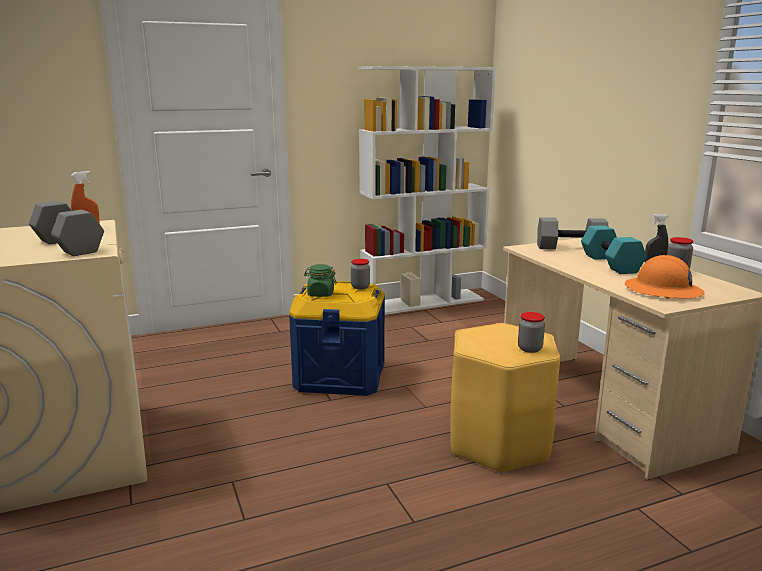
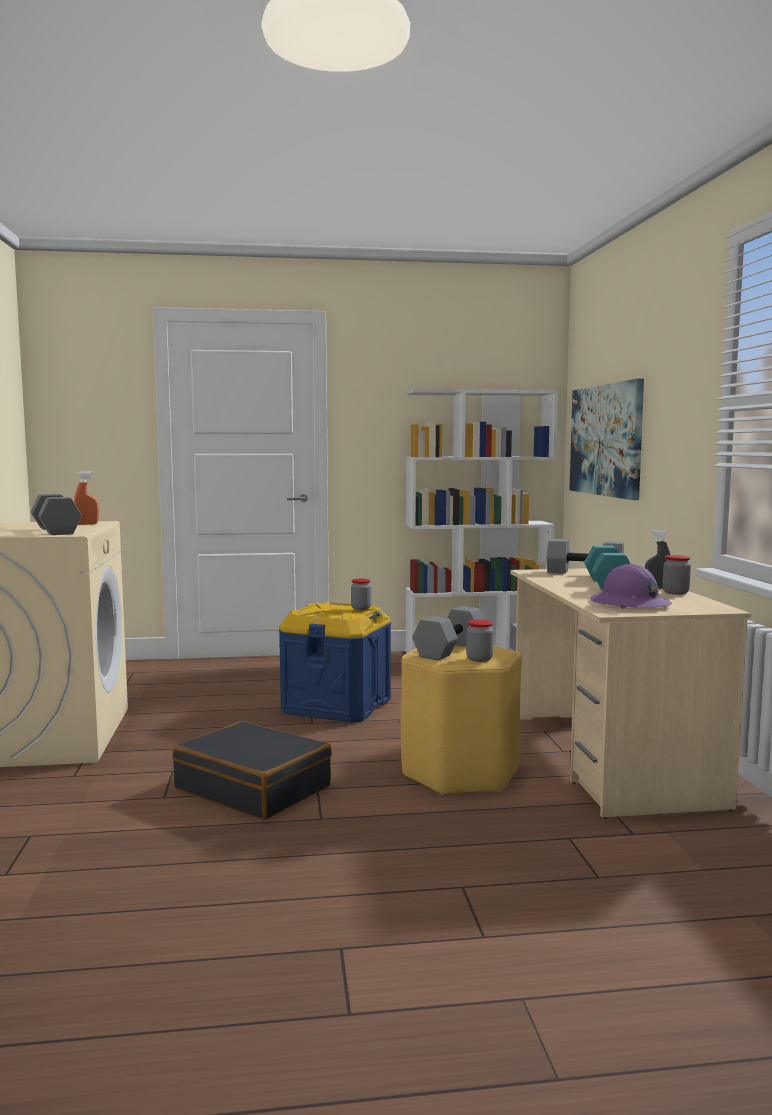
camera: 15 degrees right, 10 degrees down
(320, 294) = (315, 611): green jar -> none
(326, 492) = (253, 788): none -> black suitcase
(493, 339) = (450, 650): none -> grey dumbbell
(547, 116) = (606, 440): none -> picture
(663, 290) = (629, 603): orange hard hat -> purple hard hat

